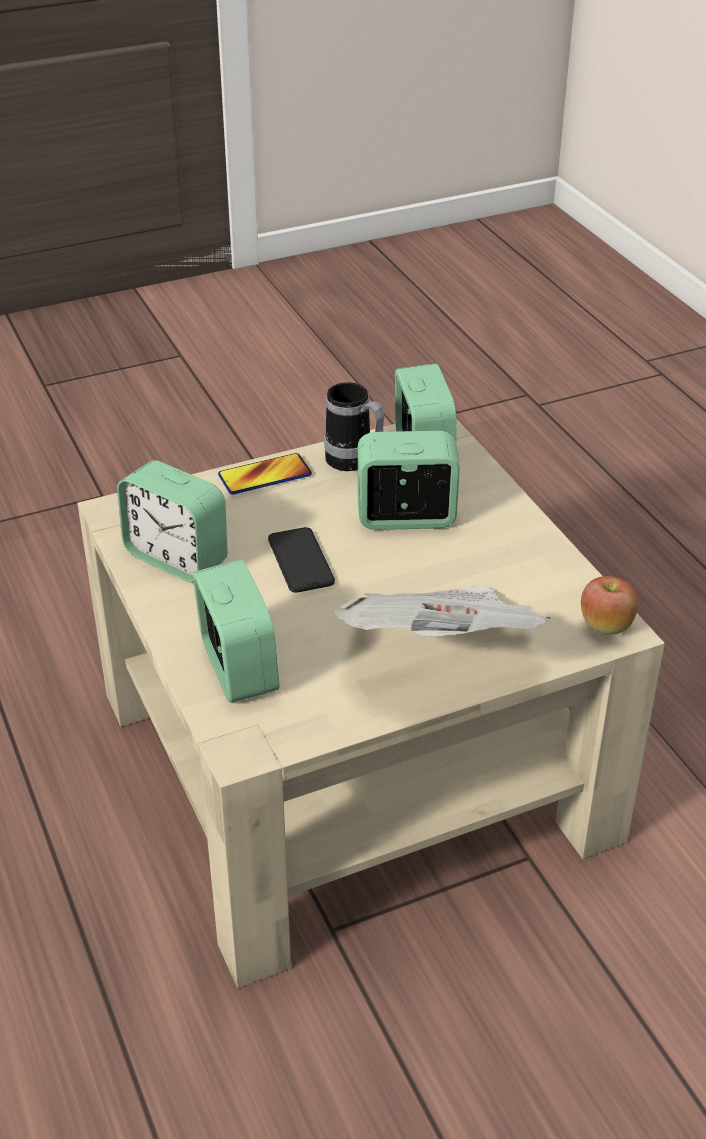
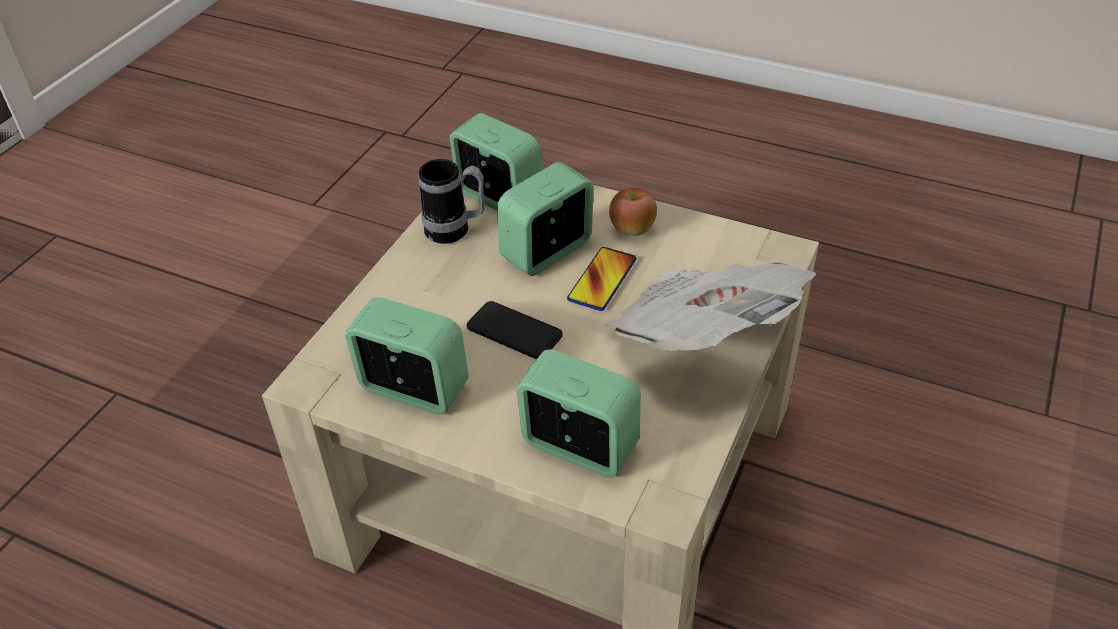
camera: 40 degrees left, 5 degrees up
(177, 558) = (413, 389): alarm clock -> alarm clock turned 150 degrees counterclockwise
(265, 476) = (398, 280): phone -> phone (602, 280)
(605, 626) = (773, 252): apple -> apple (632, 230)

